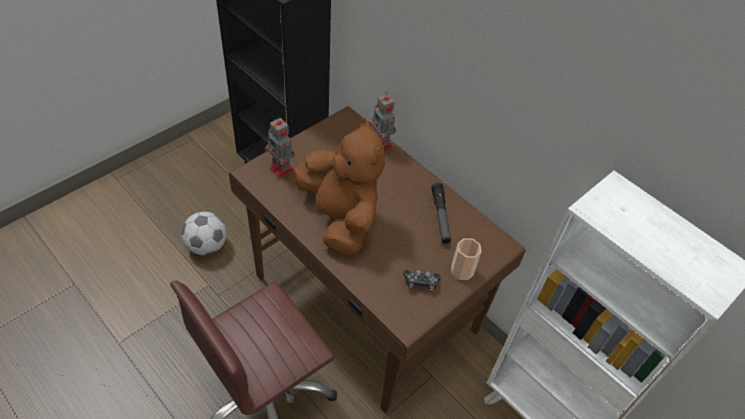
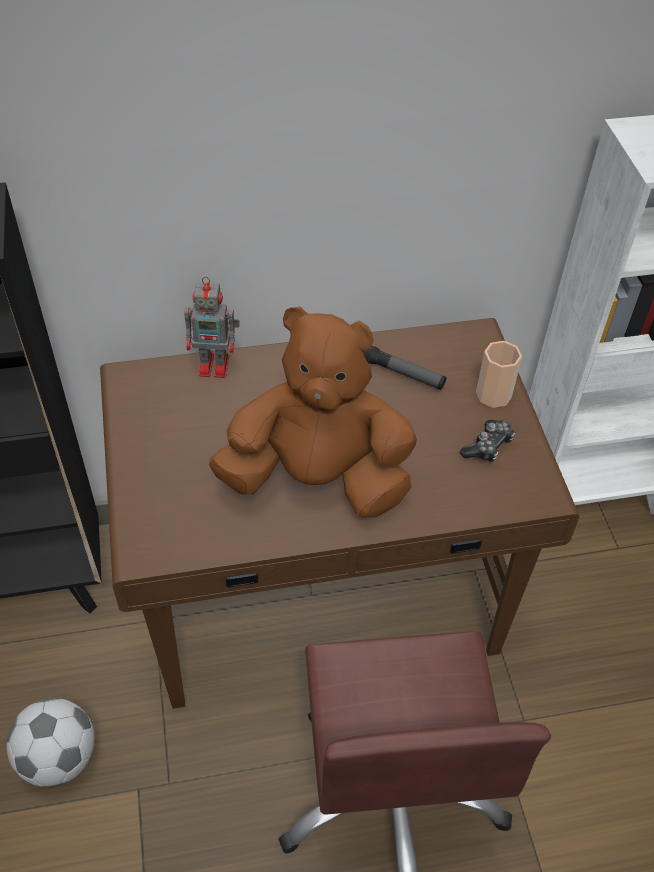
camera: 55 degrees left, 0 degrees up
(282, 170) = (169, 507): toy robot -> none

